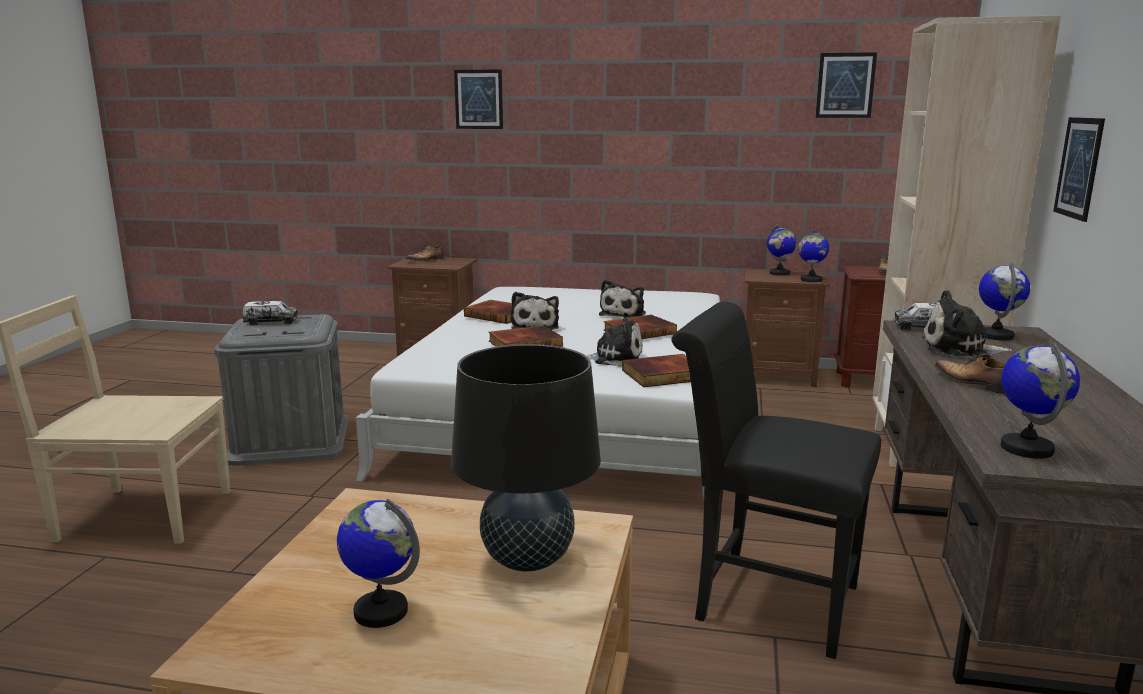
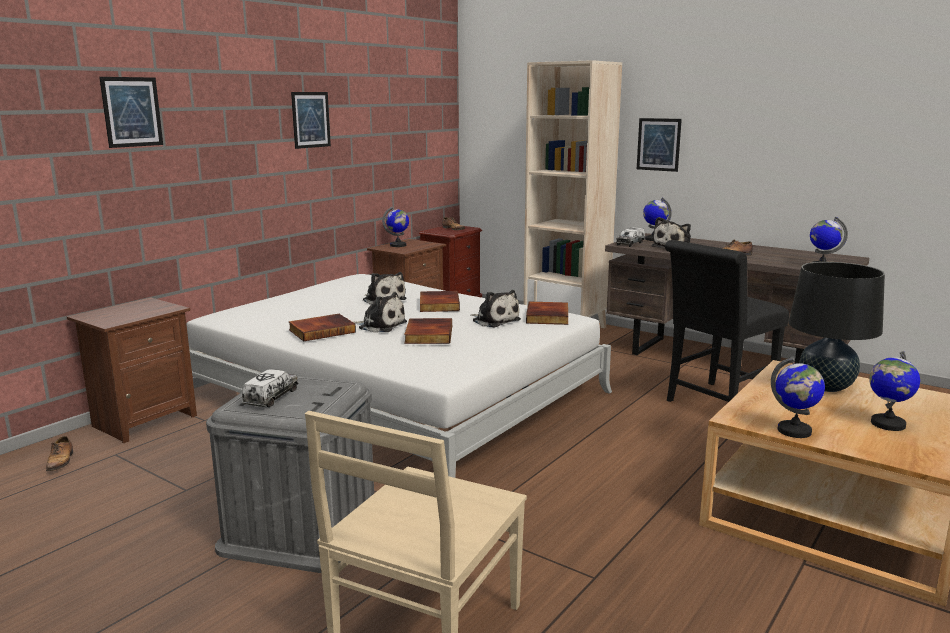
camera: 65 degrees left, 0 degrees up
(426, 260) = (111, 313): shoe -> shoe (60, 462)
(614, 358) = (494, 320): plush toy -> plush toy turned 105 degrees clockwise
(811, 280) = (429, 244): globe -> globe (794, 431)
(845, 85) = (405, 95): picture -> picture (311, 119)

